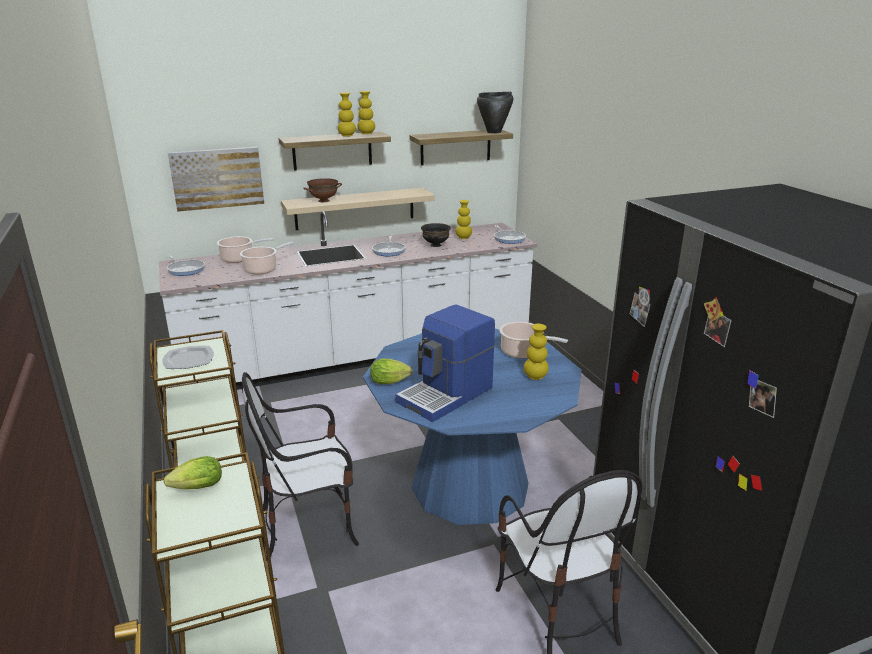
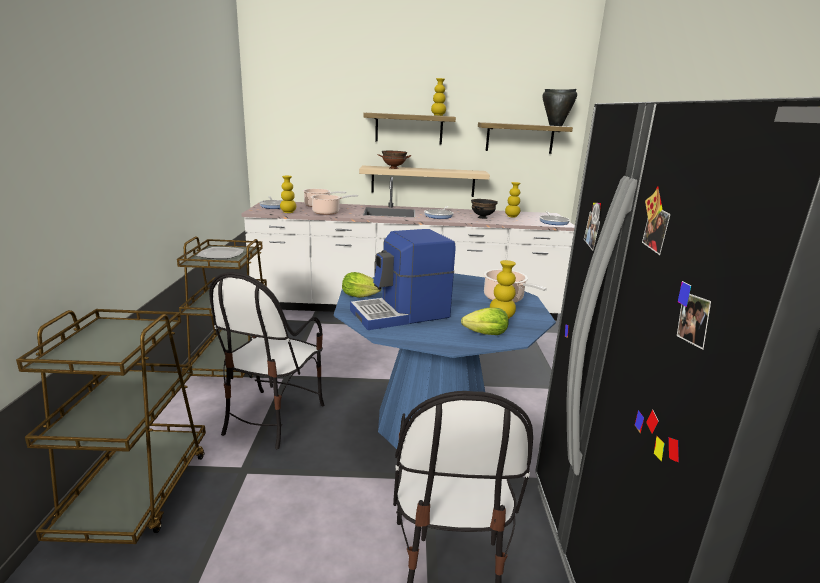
camera: 20 degrees right, 5 degrees down
(195, 488) = (117, 329): lettuce -> lettuce (483, 334)
(217, 178) = (314, 140): picture -> none
(309, 526) = (272, 417): chair -> chair turned 75 degrees counterclockwise
(347, 136) = (420, 114): yellow vase -> yellow vase (288, 212)

